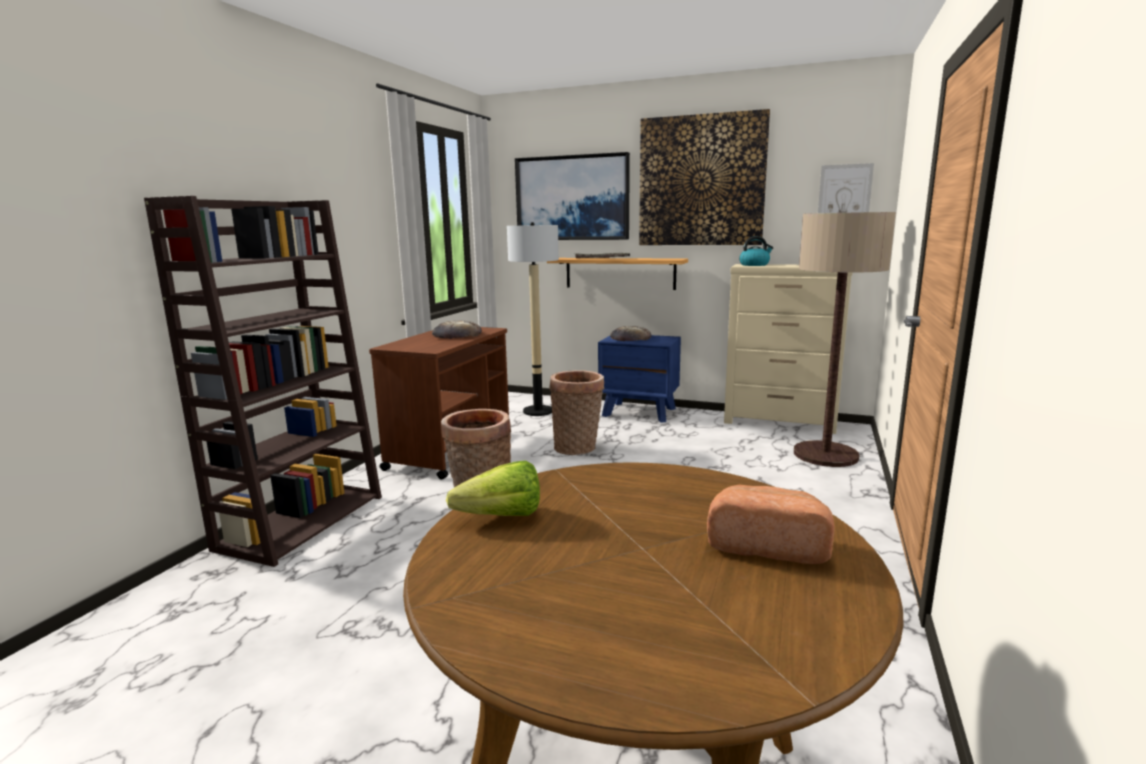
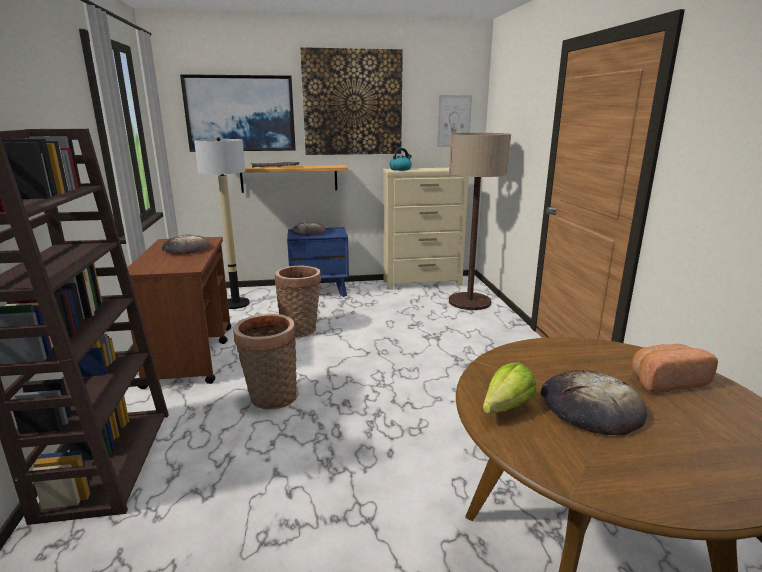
camera: 30 degrees left, 5 degrees up
(602, 542) = (590, 407): none -> bread

